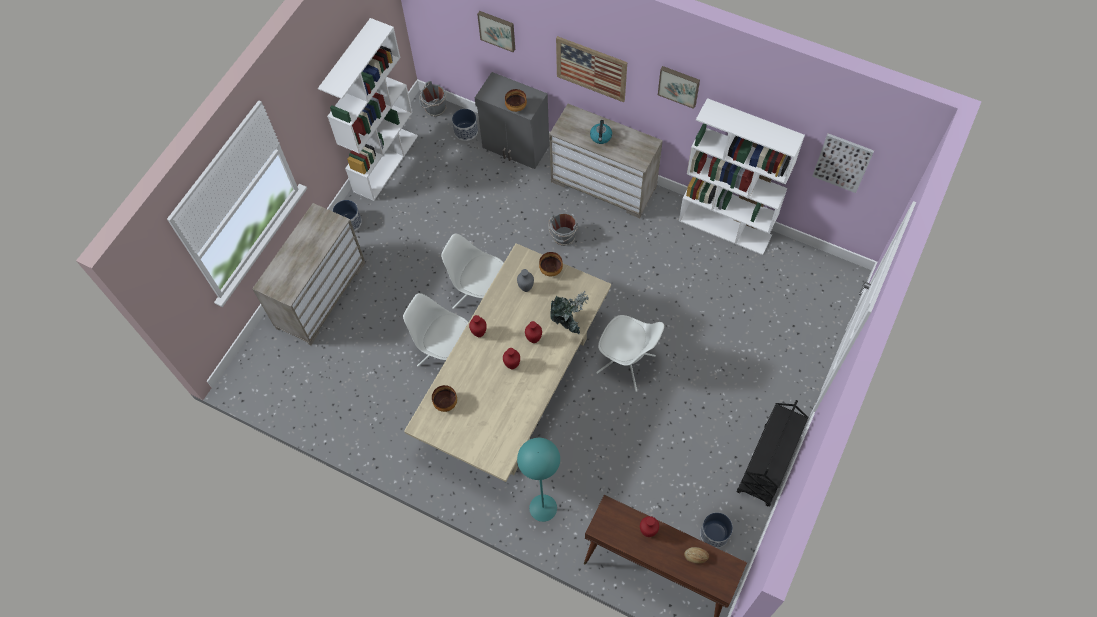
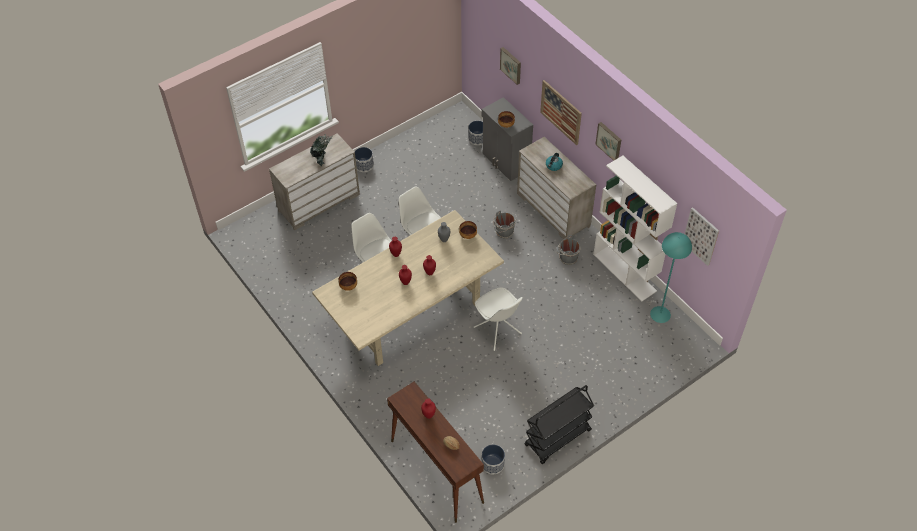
camera: 25 degrees right, 10 degrees down
(385, 163) = (410, 138): white bookcase -> none
(434, 109) = (464, 116): grey bucket -> grey bucket (567, 258)
(542, 508) = (384, 394): turquoise floor lamp -> turquoise floor lamp (660, 314)
(568, 322) = (459, 272): potted plant -> potted plant (322, 160)

